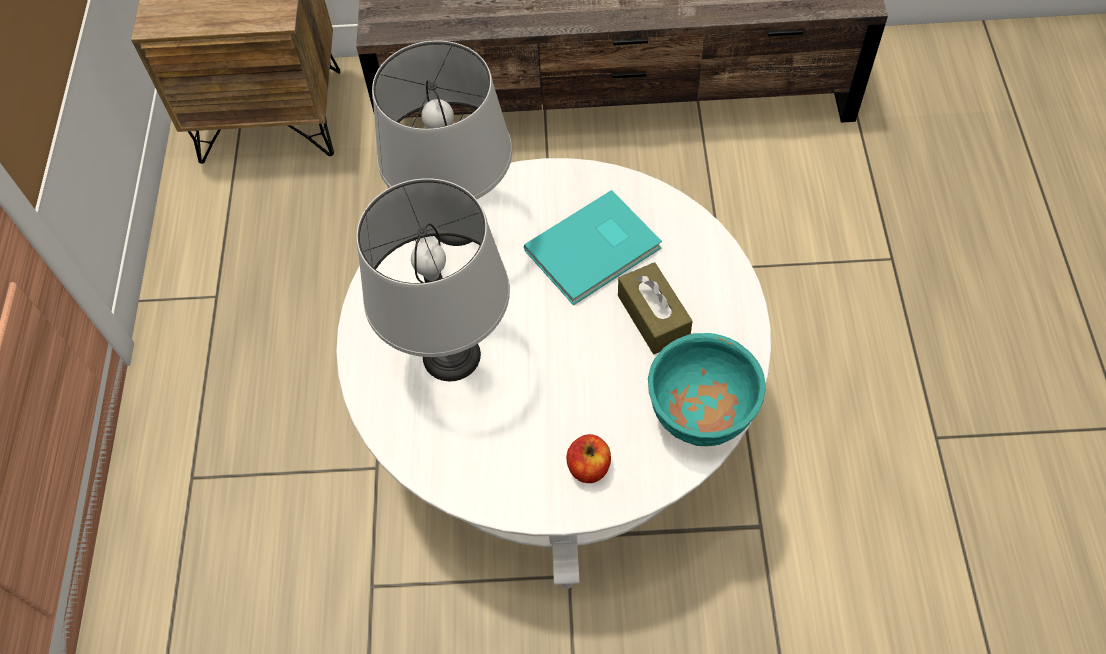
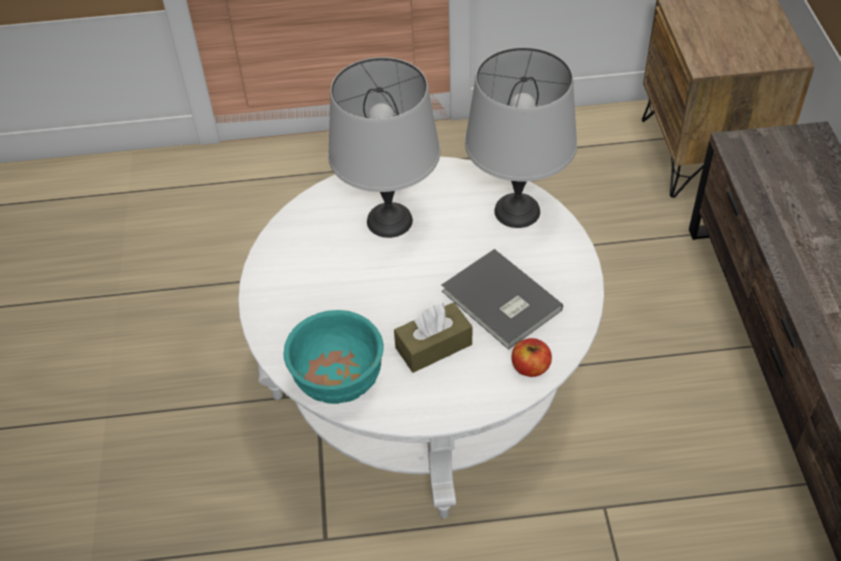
camera: 85 degrees right, 10 degrees down
(588, 467) = (291, 310): apple -> apple (530, 367)
(596, 250) = (500, 303): turquoise book -> grey book

